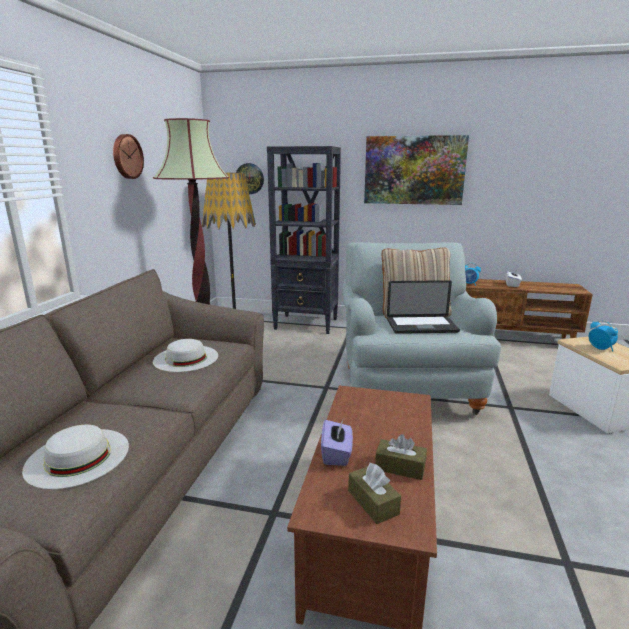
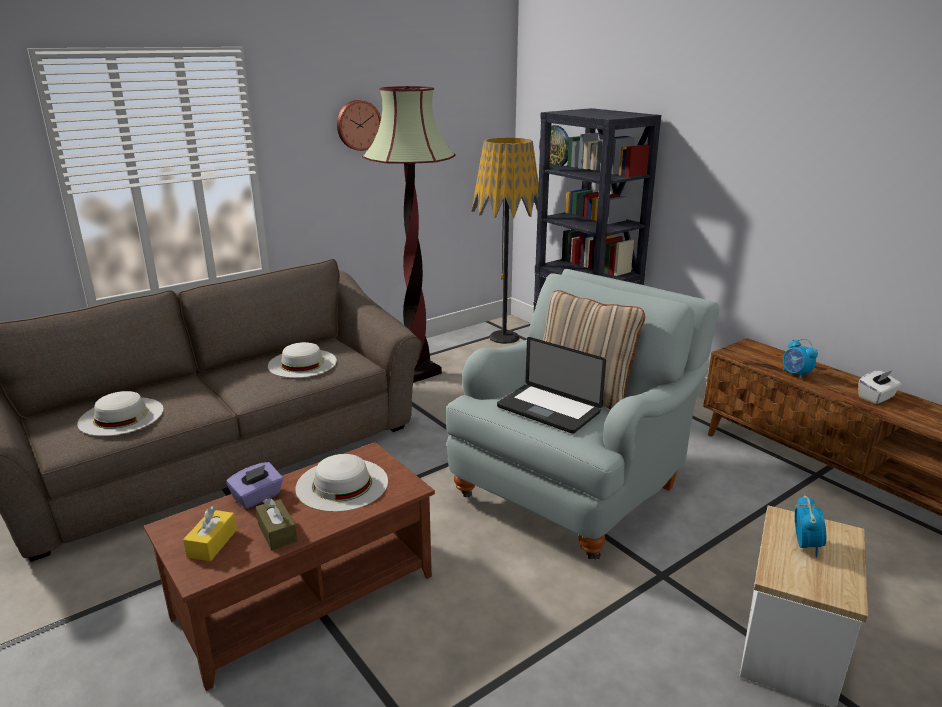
camera: 40 degrees right, 5 degrees up
(373, 502) = (212, 543): brown tissue box -> yellow tissue box
(374, 417) = (342, 484): none -> white hat
(414, 170) = (761, 163): picture -> none

